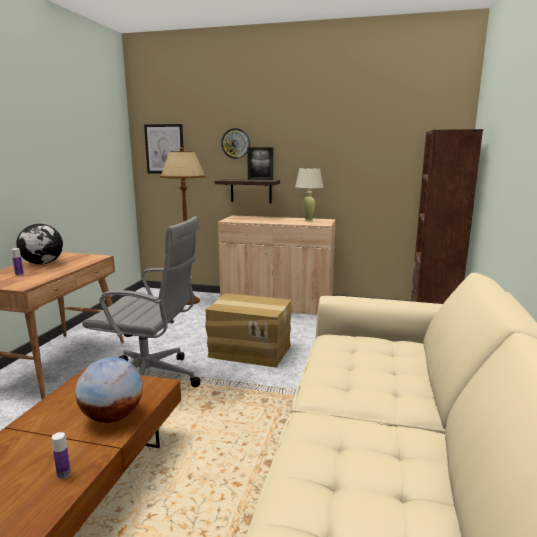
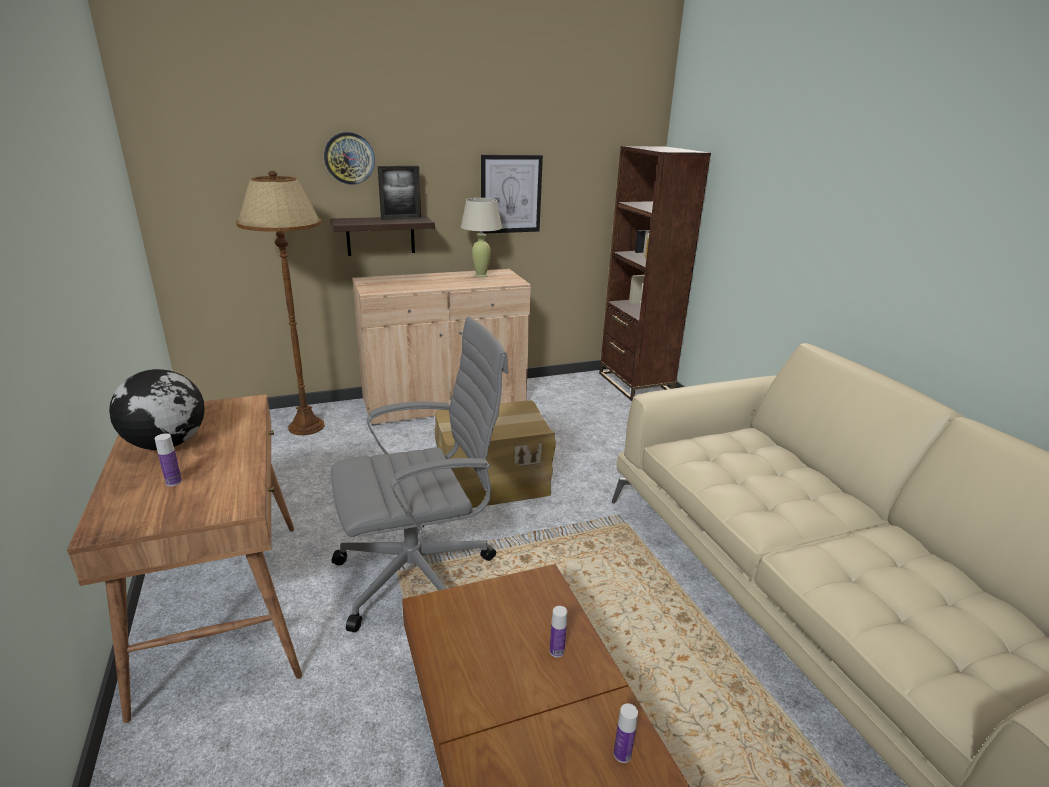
camera: 35 degrees left, 10 degrees up
(112, 417) = (557, 651): globe -> bottle
(165, 149) = (208, 168): picture -> picture (510, 194)

